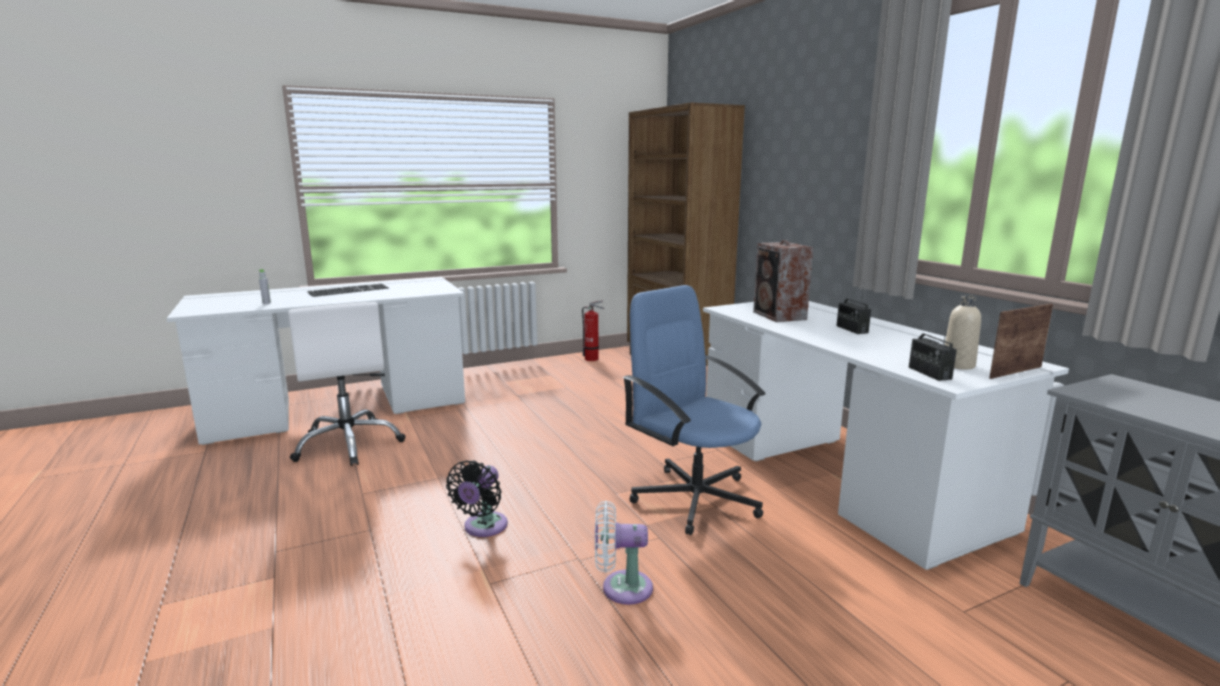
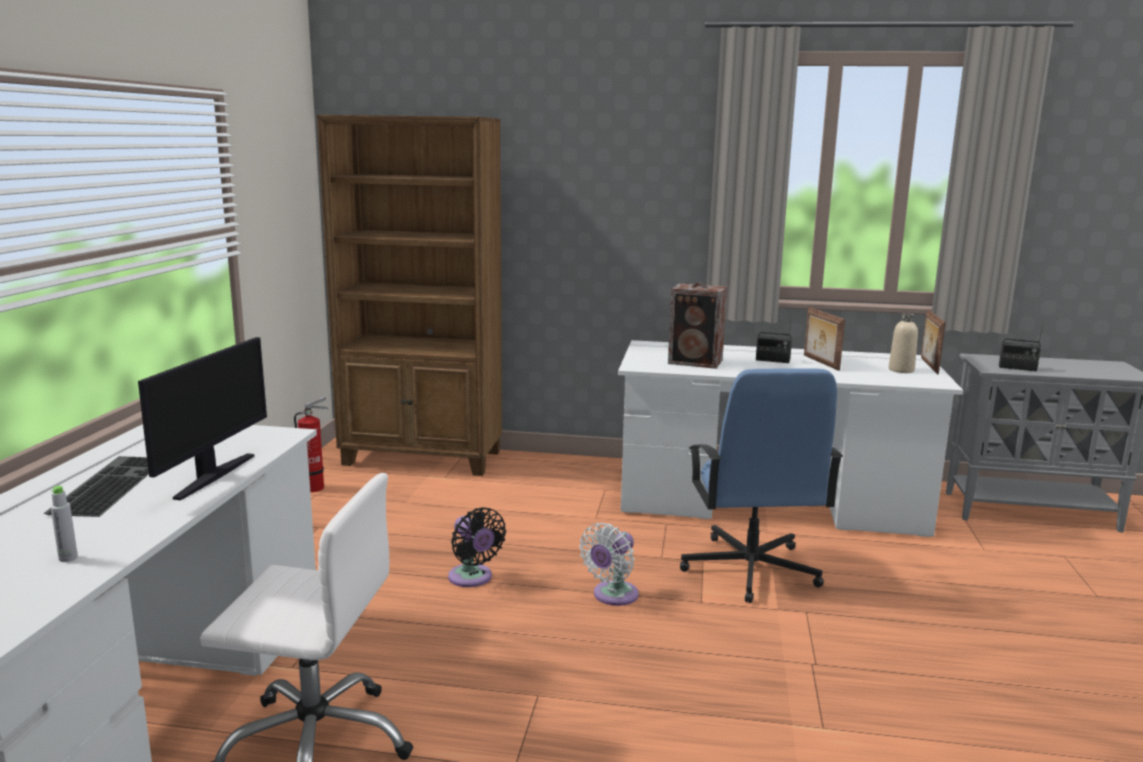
camera: 55 degrees left, 0 degrees up
(376, 296) = (212, 476): none -> monitor
(483, 527) = (702, 699): black fan -> black fan (472, 578)
(621, 587) = (877, 659): white fan -> white fan (612, 596)
(695, 498) = (750, 570): blue office chair -> blue office chair turned 90 degrees counterclockwise
(891, 341) = (820, 362): none -> picture frame
(929, 373) = (913, 380): radio -> radio (1017, 368)

